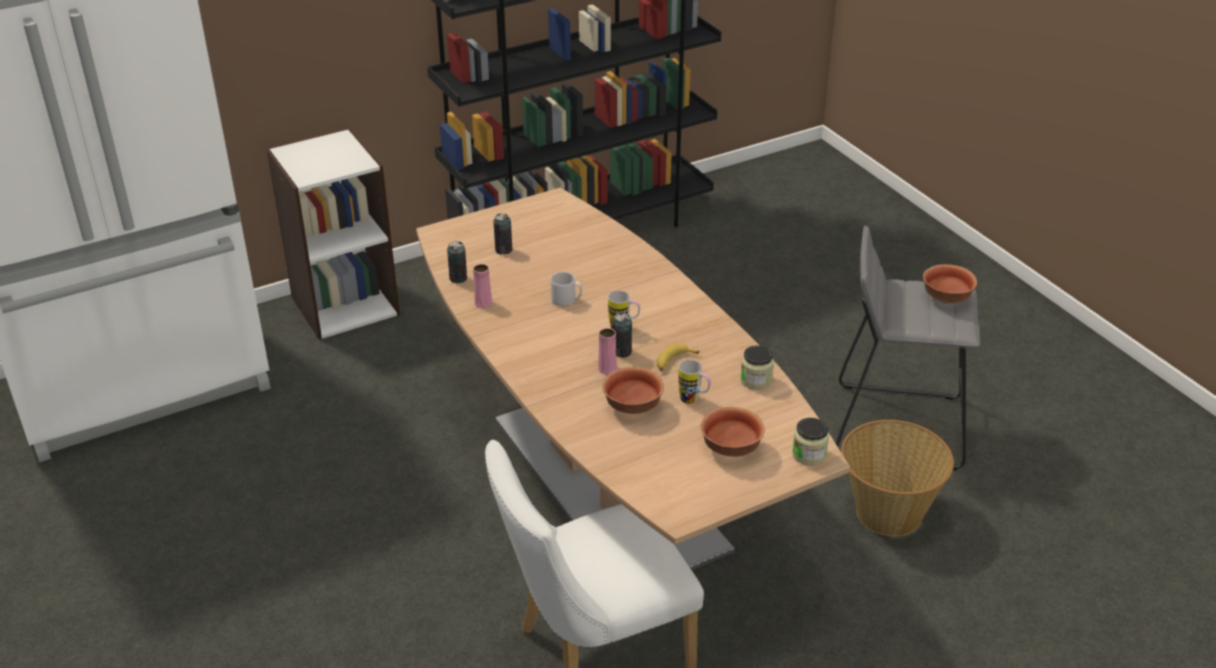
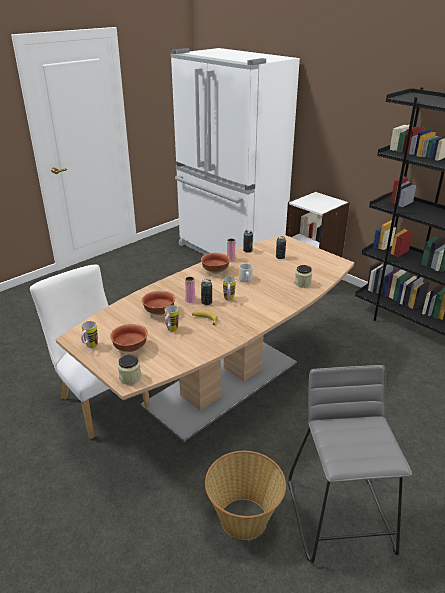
camera: 75 degrees right, 5 degrees down
(715, 495) = (90, 347): none -> mug
(756, 380) = (197, 350): jar -> jar (302, 283)
(945, 299) = (374, 451): bowl -> bowl (215, 271)

